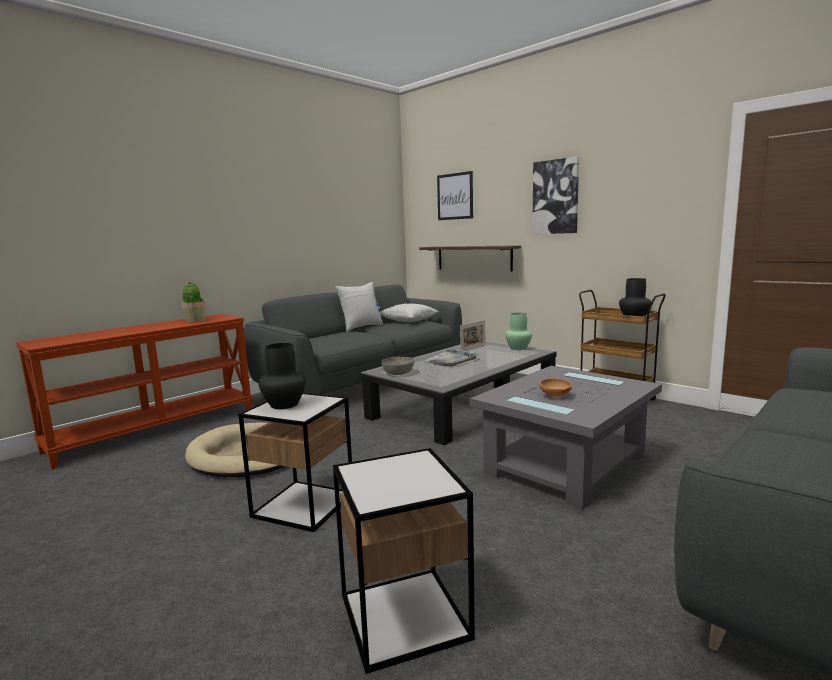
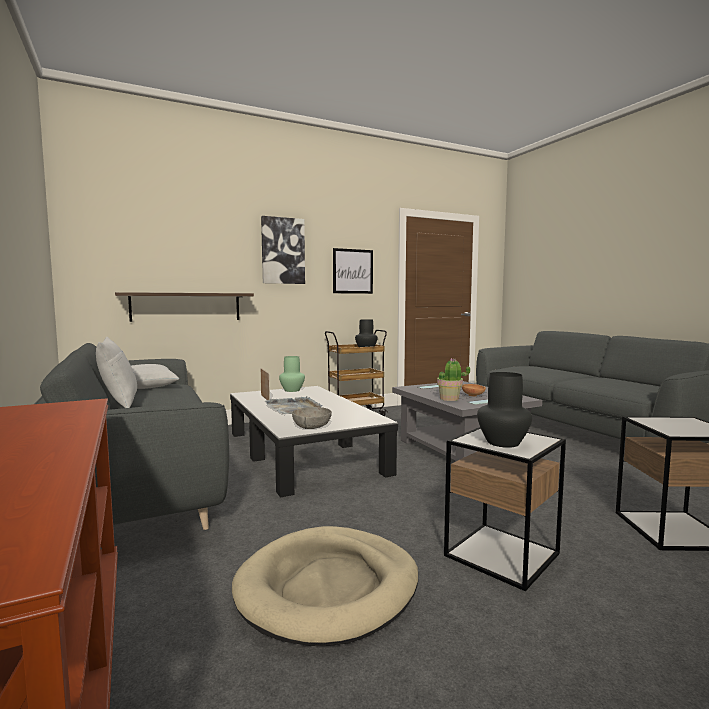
camera: 70 degrees left, 5 degrees down
(196, 321) = (47, 419): potted plant -> potted plant (449, 399)
(455, 196) = (154, 234): picture -> picture (353, 271)

